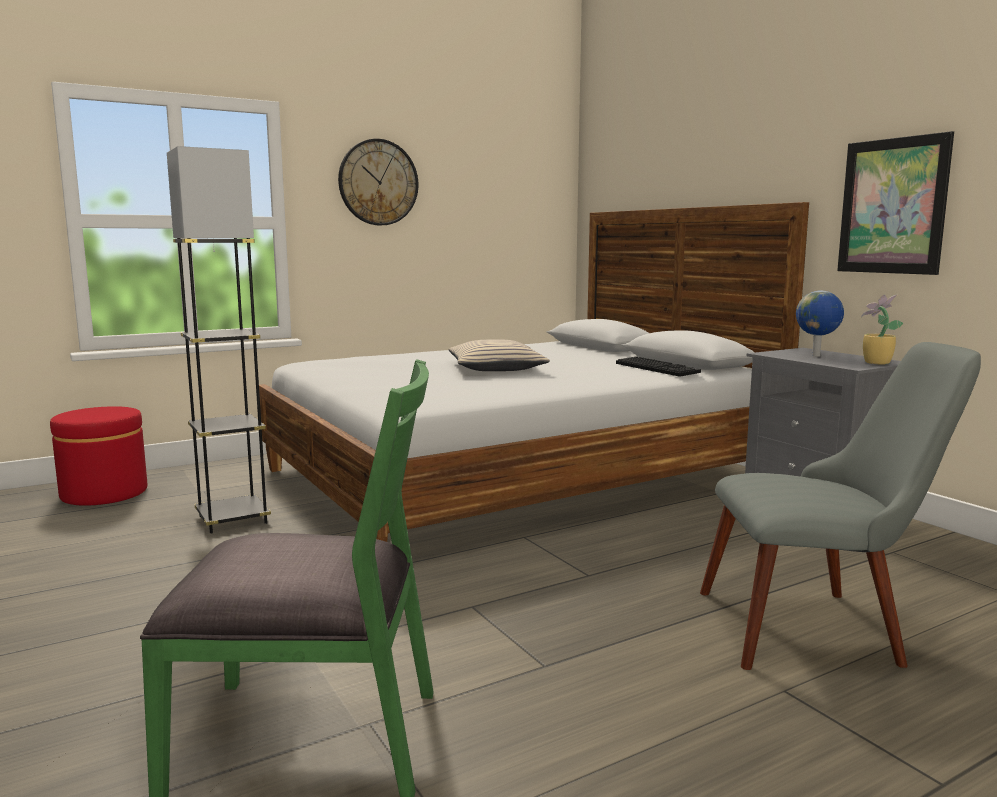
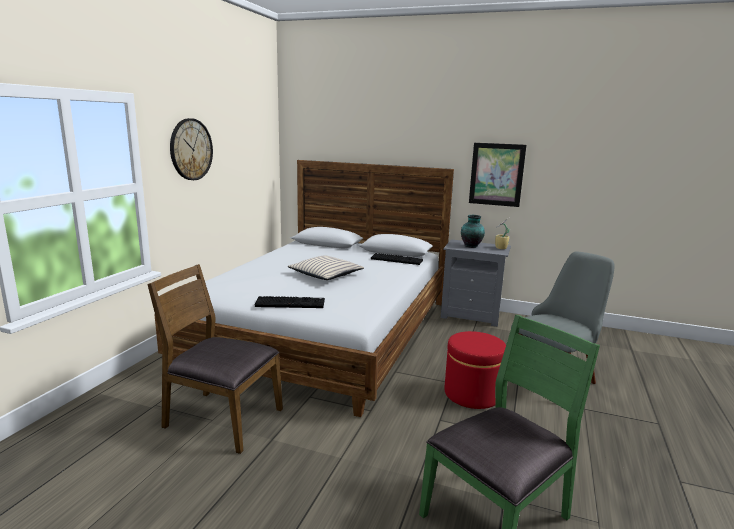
camera: 40 degrees left, 5 degrees up
(104, 493) = (73, 435): red ottoman -> red ottoman (472, 394)
(233, 519) = (222, 419): grey floor lamp -> brown chair
(368, 382) = (291, 303): none -> keyboard
(816, 356) = (471, 246): globe -> vase

